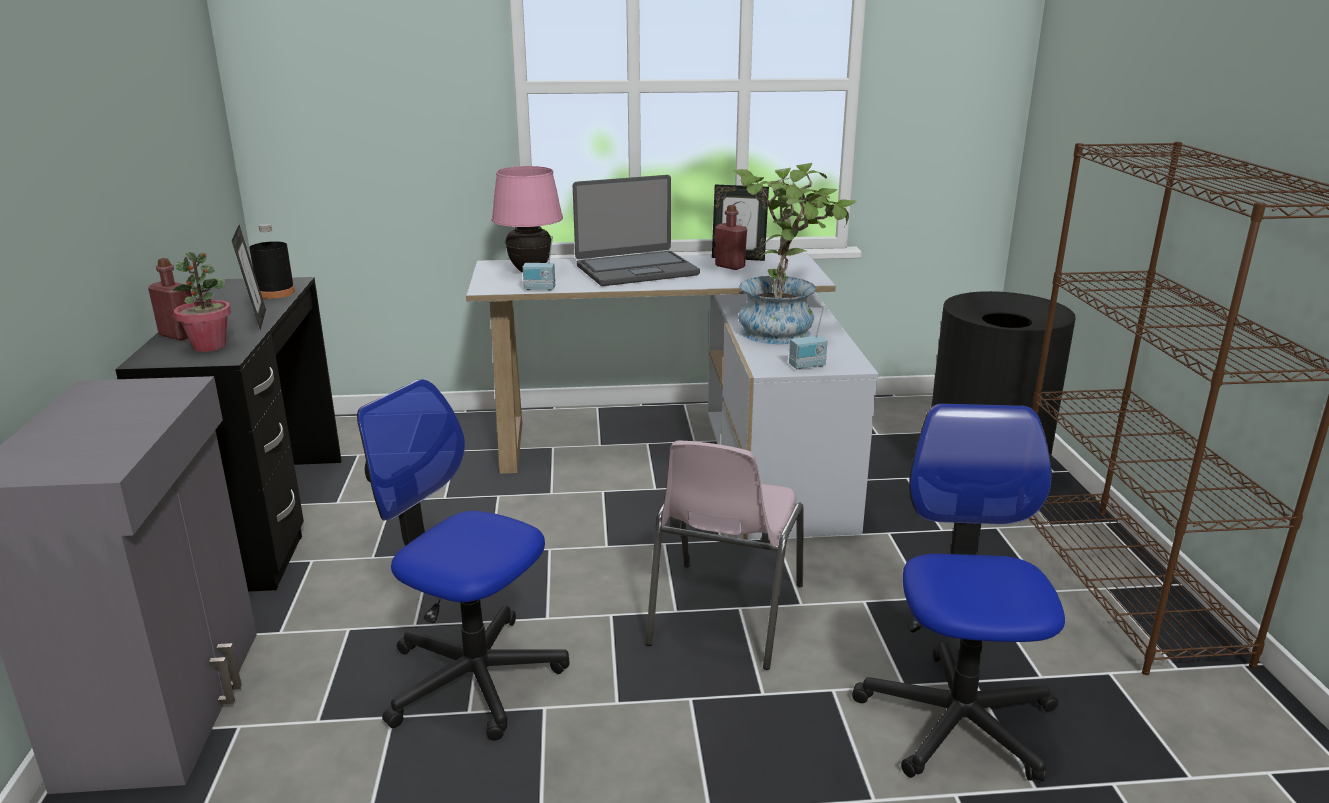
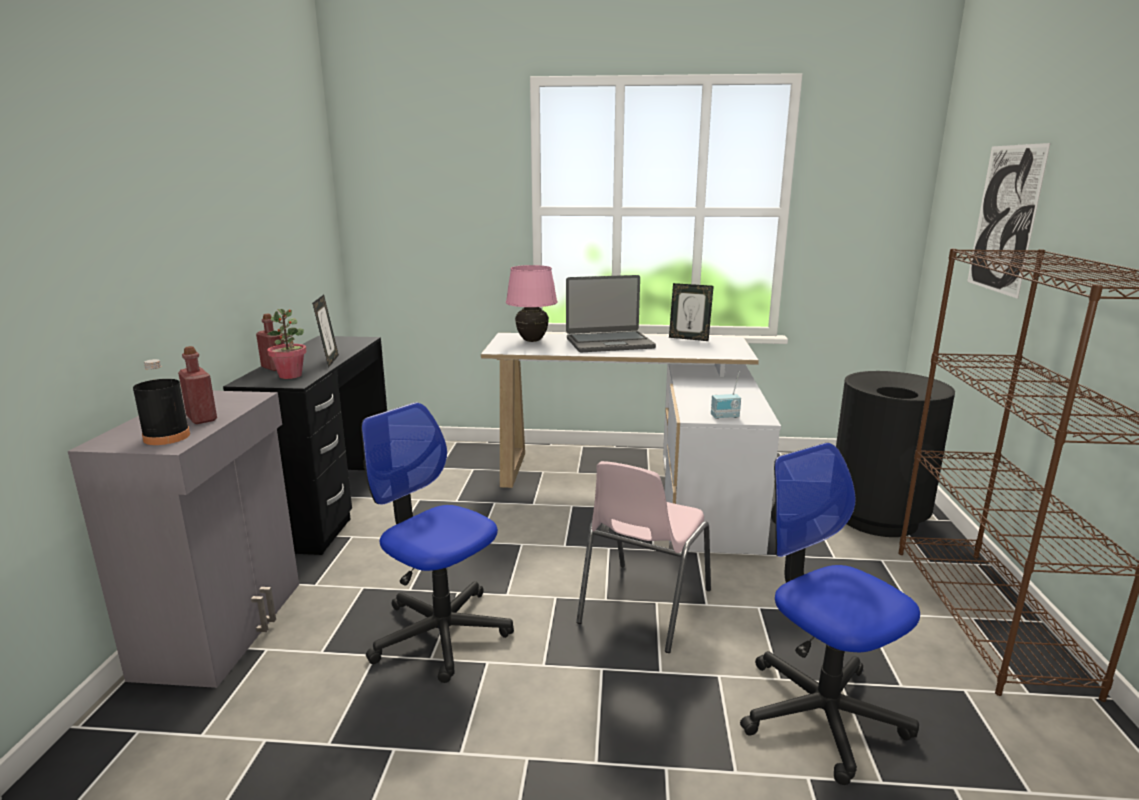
camera: 10 degrees right, 5 degrees down
(276, 293) = (350, 345): black bottle -> black bottle (167, 437)
(539, 289) = (534, 352): radio -> none
(730, 266) = (680, 343): red bottle -> red bottle (202, 418)
(785, 330) = (714, 391): potted plant -> none
(957, 720) = (821, 713): office chair -> office chair turned 45 degrees counterclockwise
(1130, 99) = (1004, 219): none -> picture

